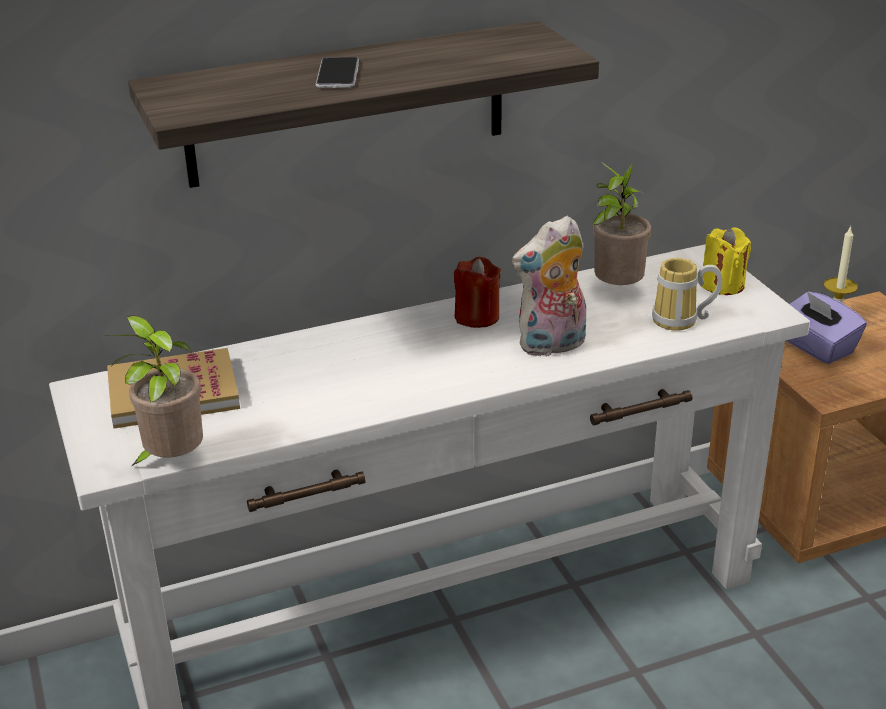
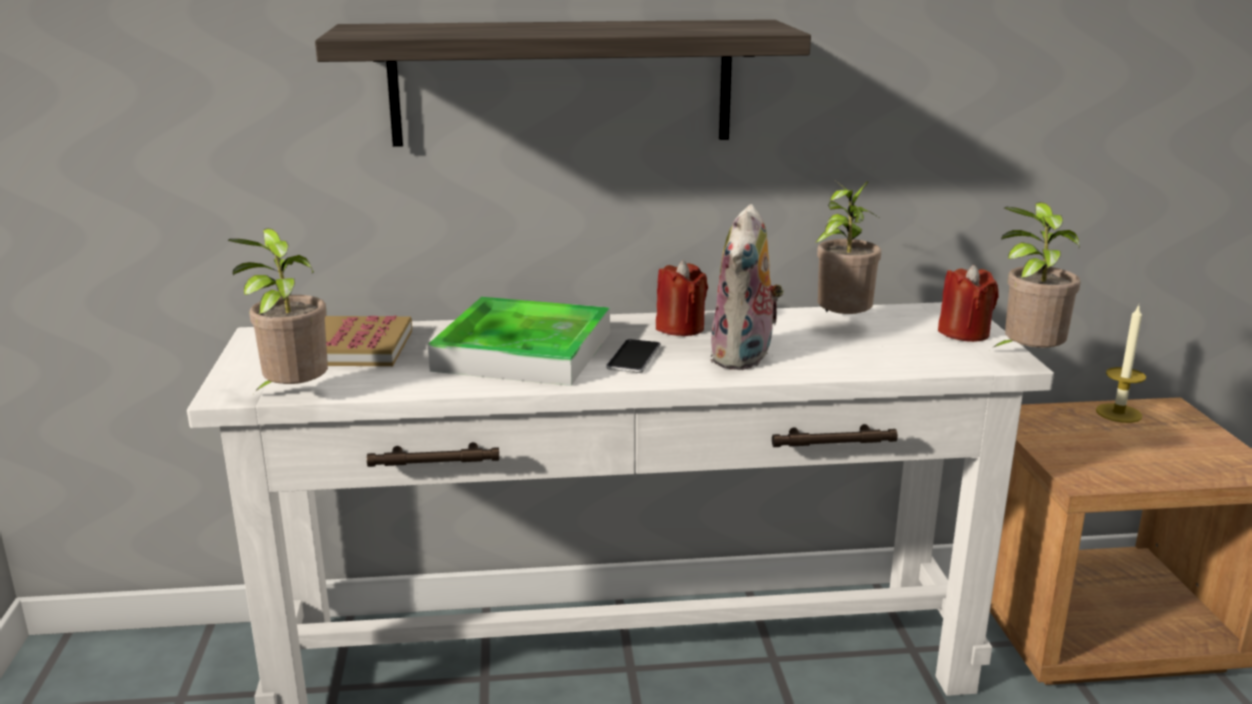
camera: 15 degrees right, 10 degrees down
(338, 74) = (533, 28): phone -> phone (634, 358)
(351, 369) = (523, 351): none -> tray
(552, 346) = (744, 358): plush toy -> plush toy turned 60 degrees counterclockwise
(681, 322) = (900, 356): mug -> none
(722, 285) = (964, 333): yellow candle -> red candle
(784, 308) = (1027, 358): none -> potted plant
(816, 347) = (1086, 435): purple tissue box -> none

